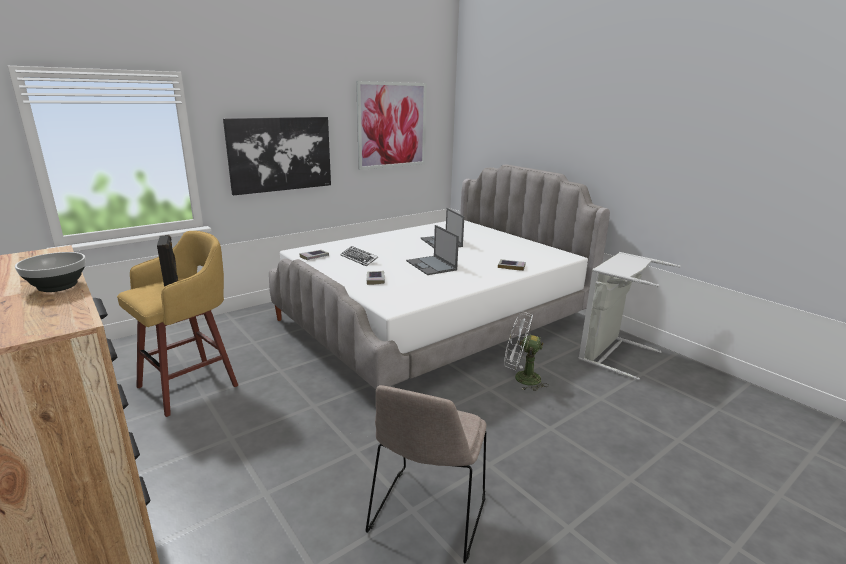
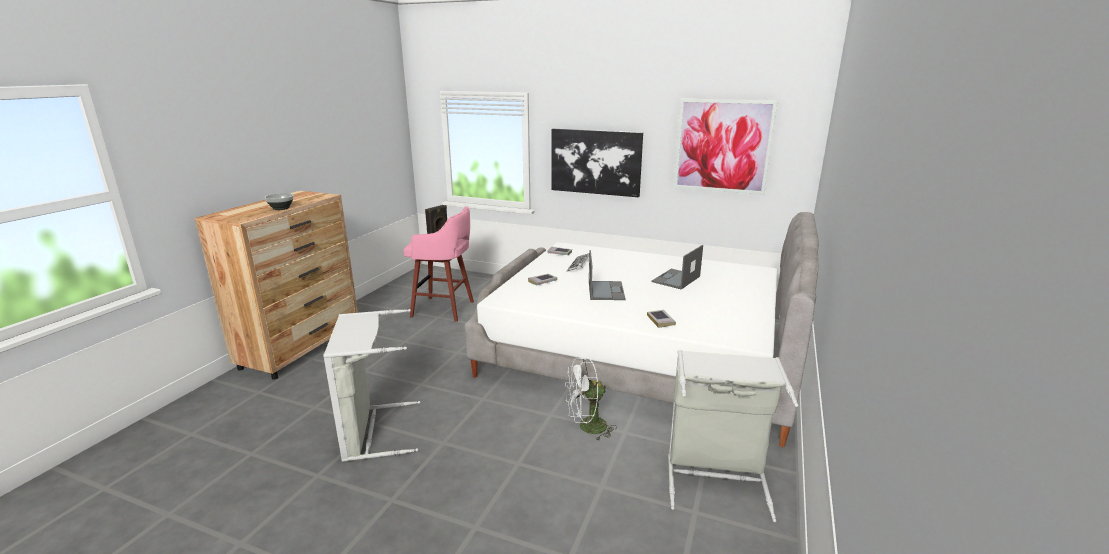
camera: 60 degrees right, 0 degrees up
(191, 385) = (445, 309): yellow stool -> pink stool
(427, 516) = (372, 432): beige chair -> grey laundry basket
(431, 266) = (605, 290): laptop -> laptop turned 150 degrees clockwise
(521, 378) = (587, 428): white fan -> white fan turned 90 degrees counterclockwise

